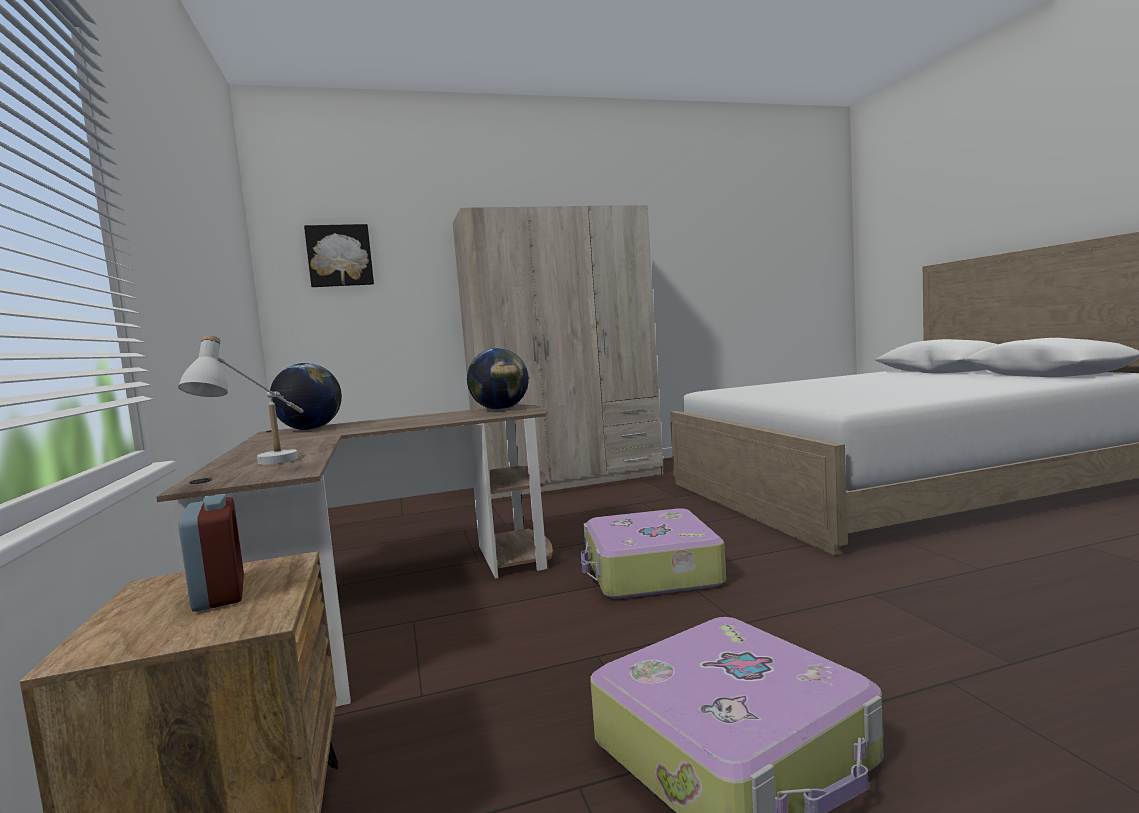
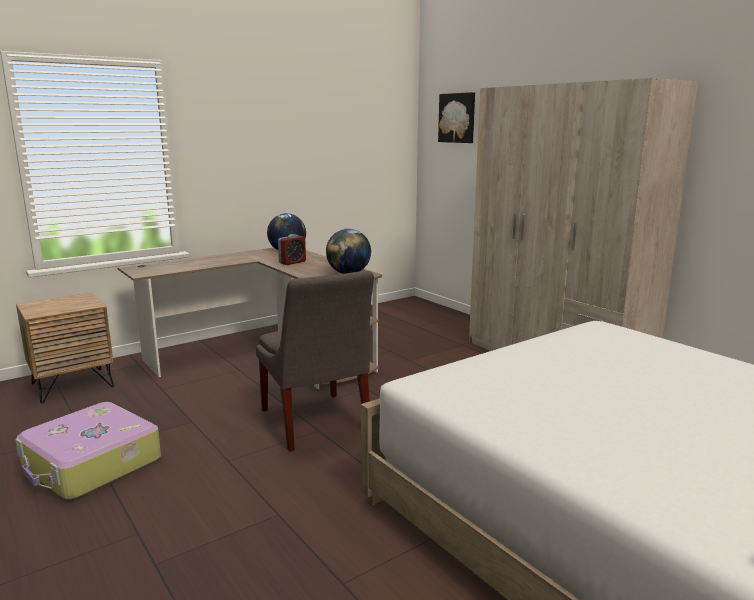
camera: 70 degrees right, 10 degrees up
(219, 594) = (65, 305): alarm clock -> alarm clock (292, 262)
(262, 466) = (166, 267): white table lamp -> none
(650, 572) = (315, 423): suitcase -> grey chair

